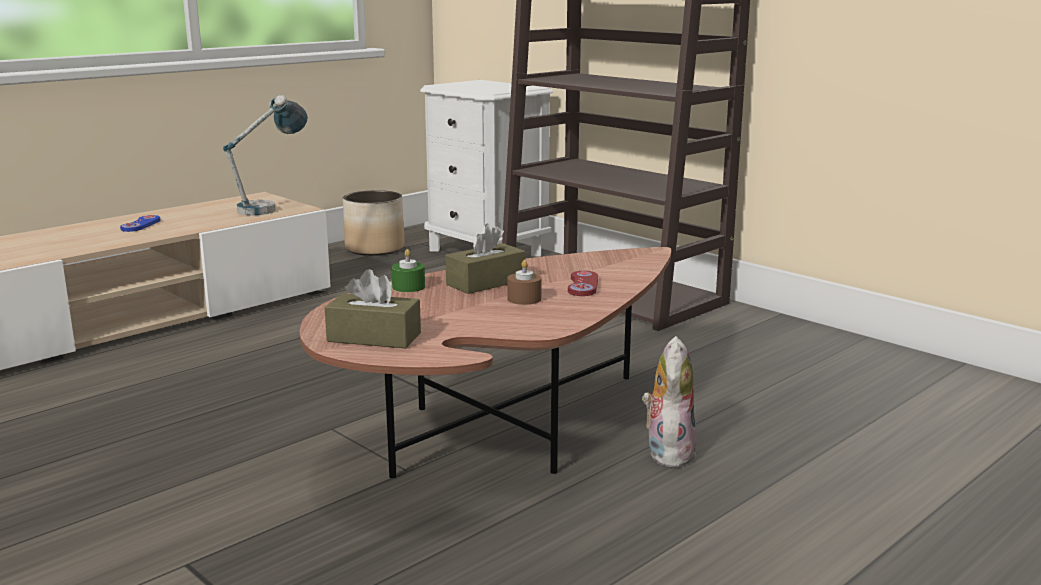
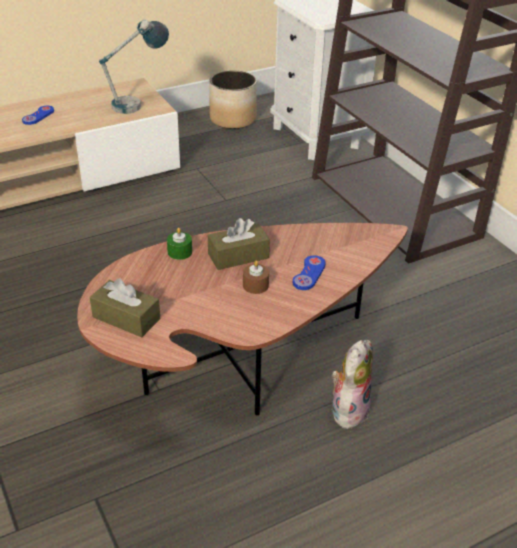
camera: 15 degrees right, 20 degrees up
(583, 285) = (309, 274): red game controller -> blue game controller

